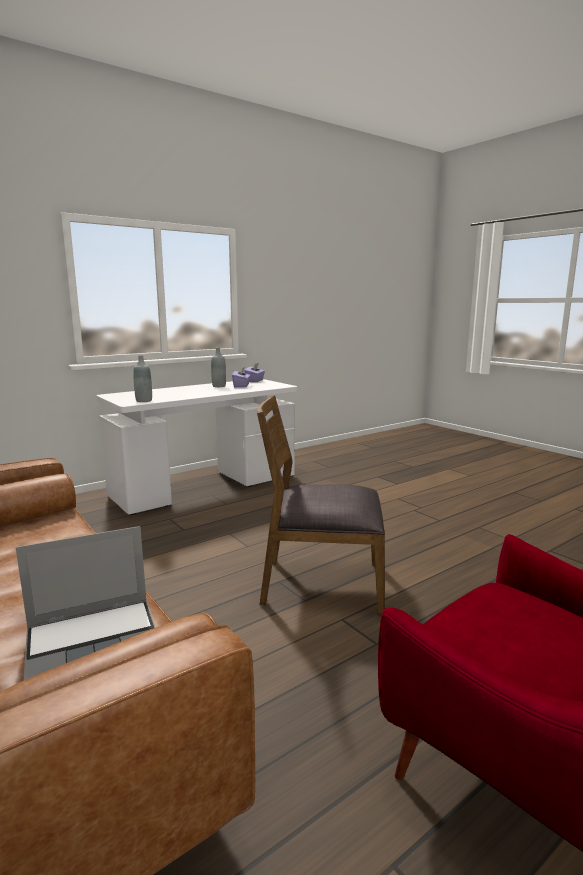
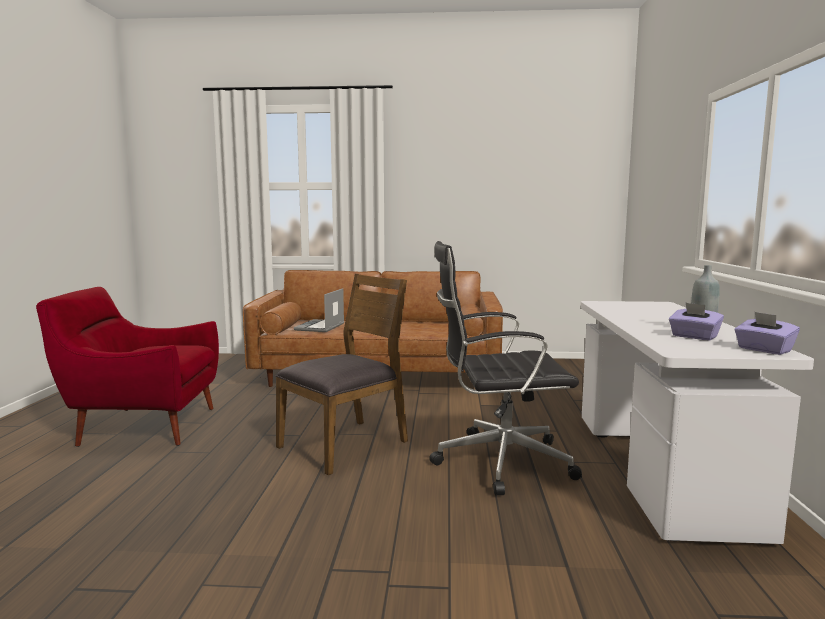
camera: 130 degrees right, 5 degrees down
(144, 401) = (604, 305): grey bottle -> none
(259, 521) = (499, 461): none -> black office chair

